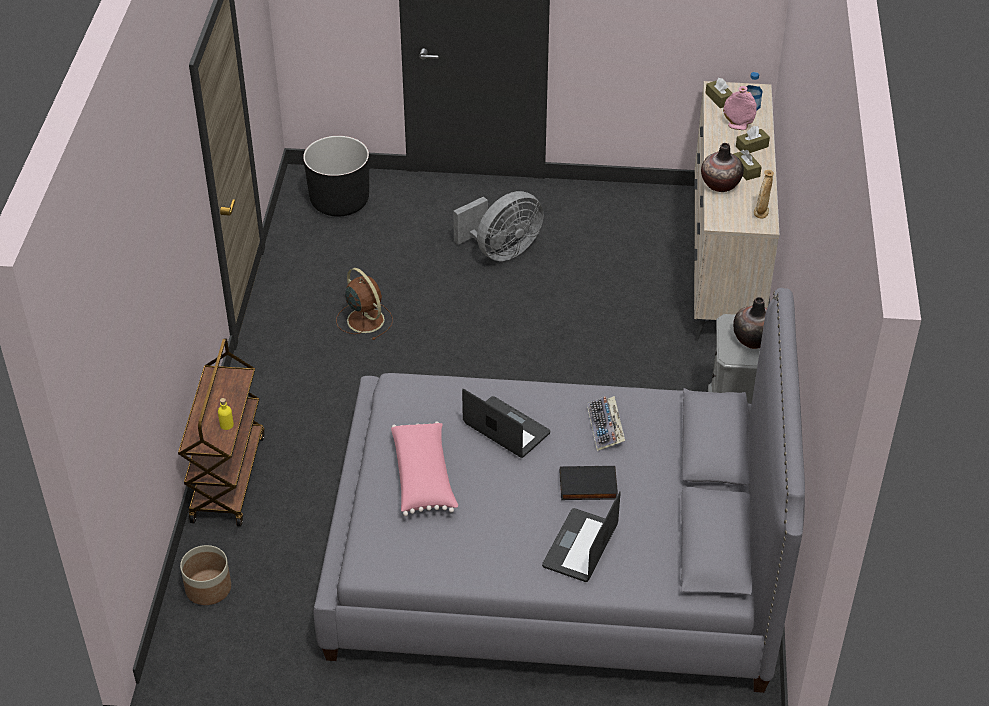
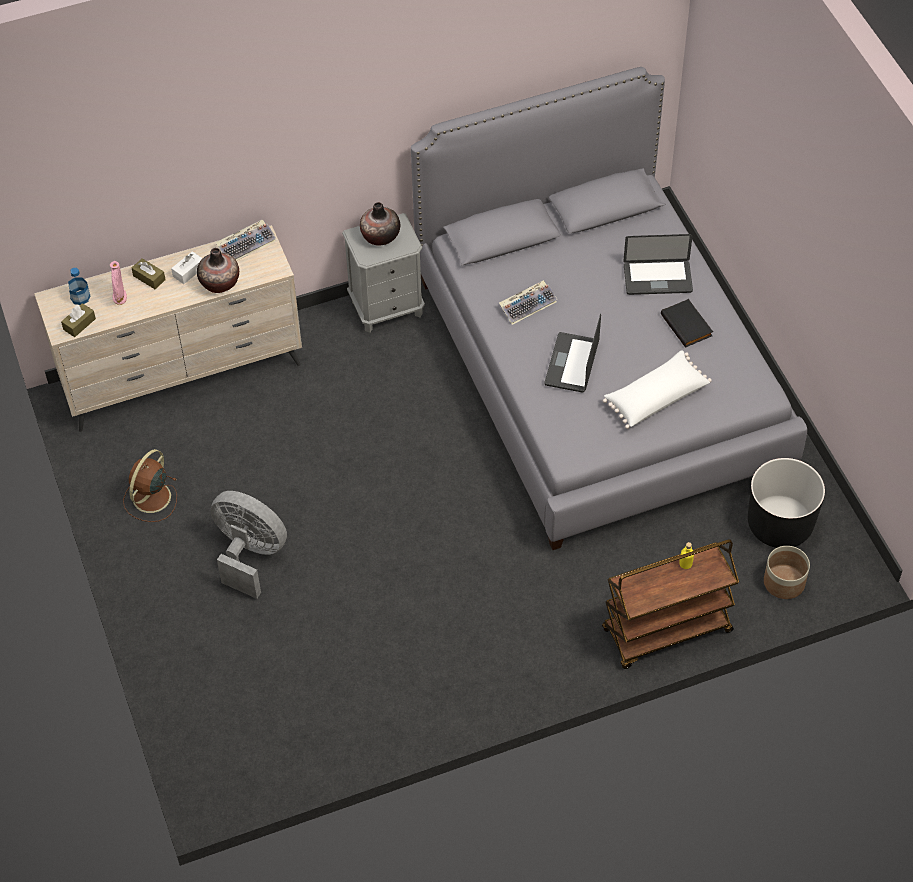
camera: 115 degrees left, 10 degrees up
(340, 201) = (239, 735): black planter -> black planter (779, 524)
(364, 319) = (409, 624): brown fan -> brown fan (150, 498)
(424, 477) = (655, 397): pink pillow -> white pillow
(587, 487) = (597, 294): black book -> black book (687, 325)
(746, 170) = (188, 272): brown tissue box -> white tissue box
(761, 212) = (246, 244): beige vase -> keyboard

